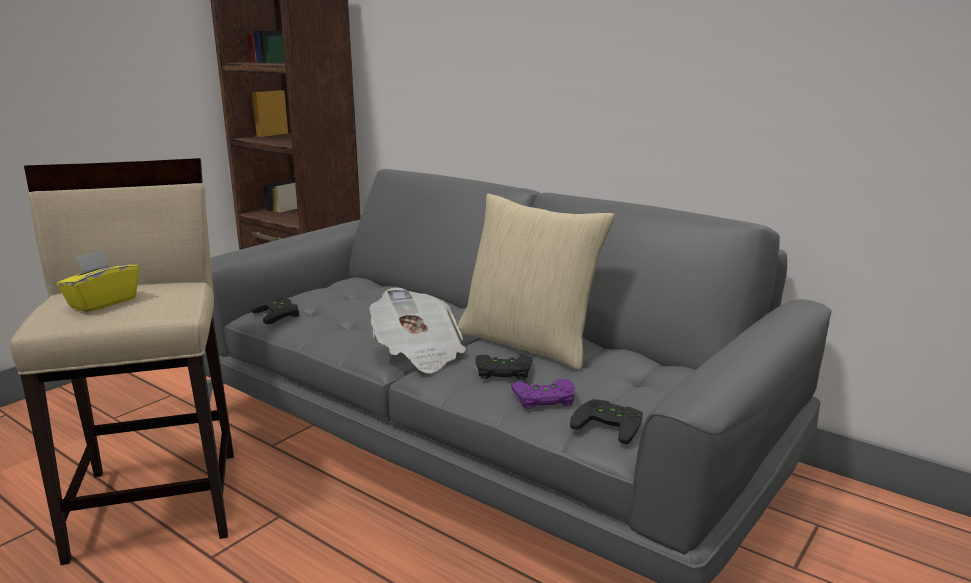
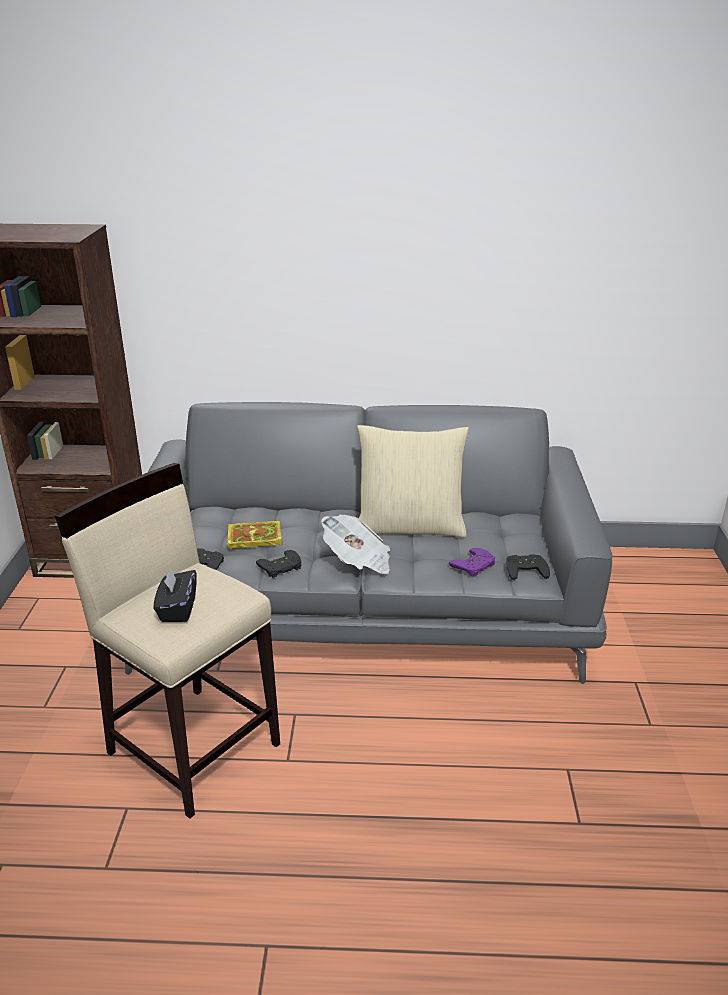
camera: 35 degrees left, 10 degrees up
(102, 302) = (177, 609): yellow tissue box -> black tissue box
(353, 308) = (253, 538): none -> book
(503, 372) = (428, 555): black game controller -> black game controller (281, 568)

